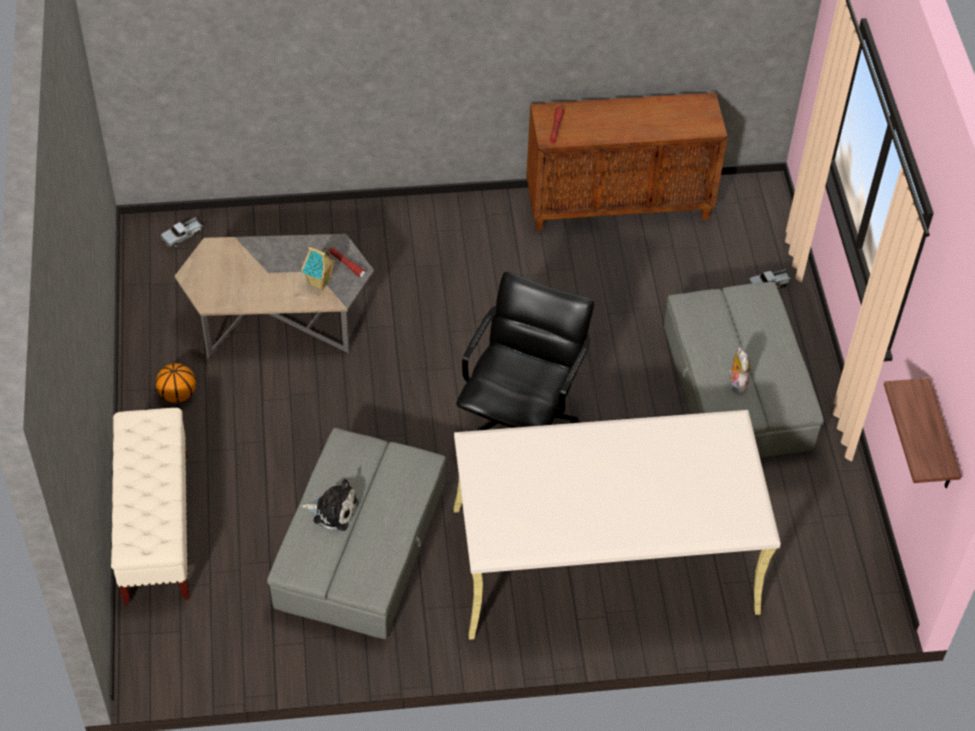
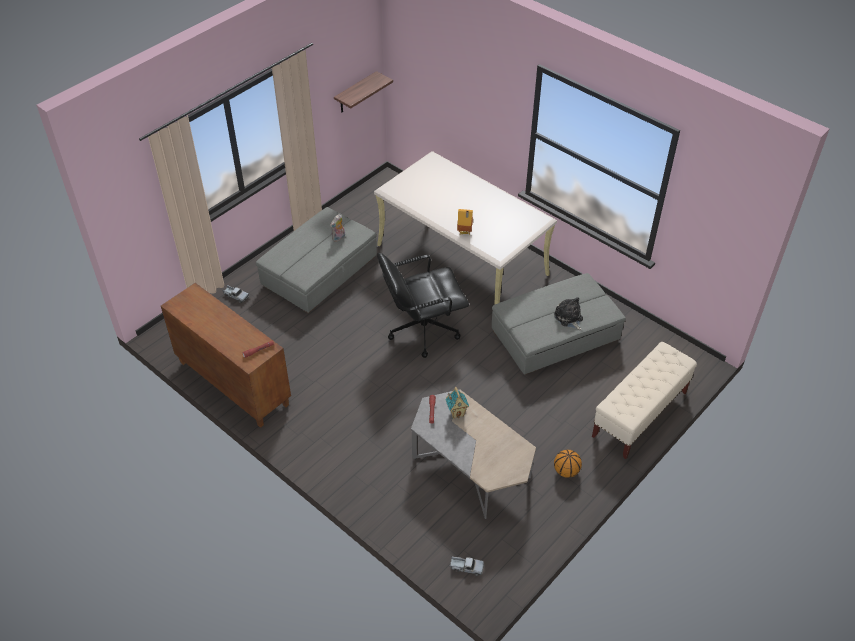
camera: 130 degrees left, 5 degrees down
(553, 438) = (464, 233): none -> toy house

